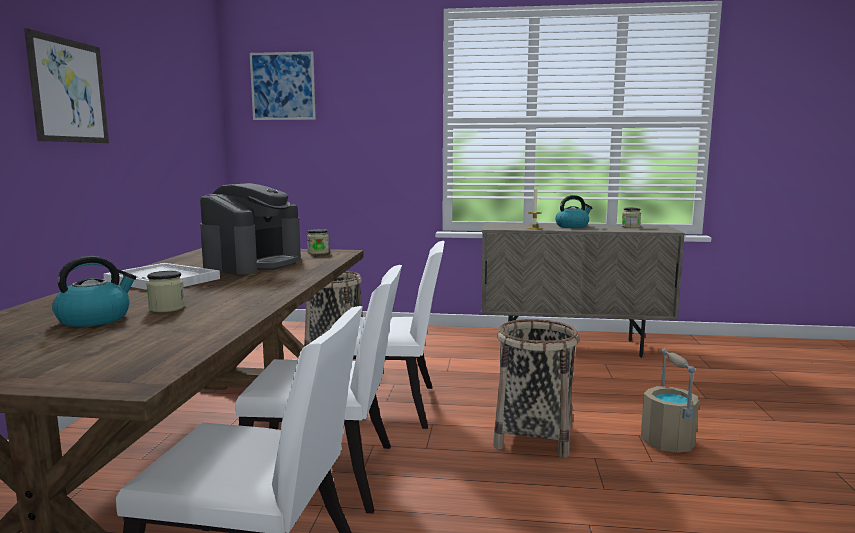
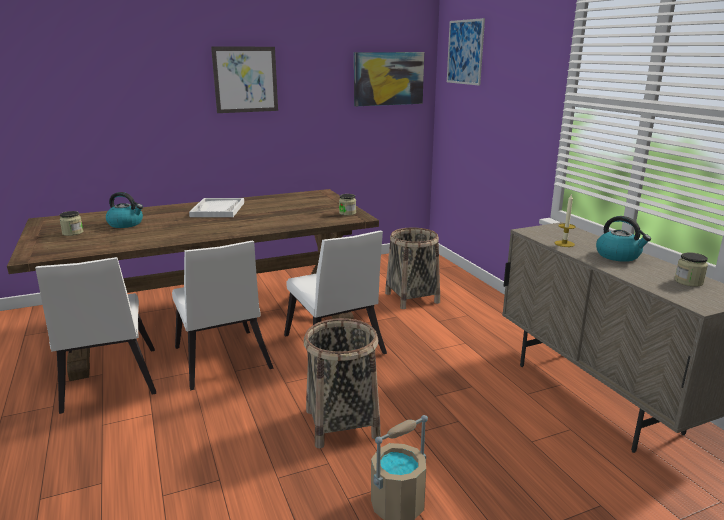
camera: 60 degrees right, 10 degrees up
(167, 308) = (154, 228): jar -> jar (73, 233)
(196, 112) = (388, 78): none -> picture
(254, 264) = (286, 211): coffee machine -> none

